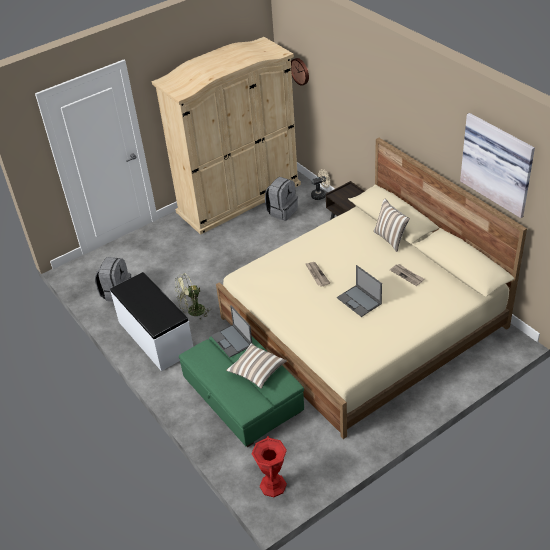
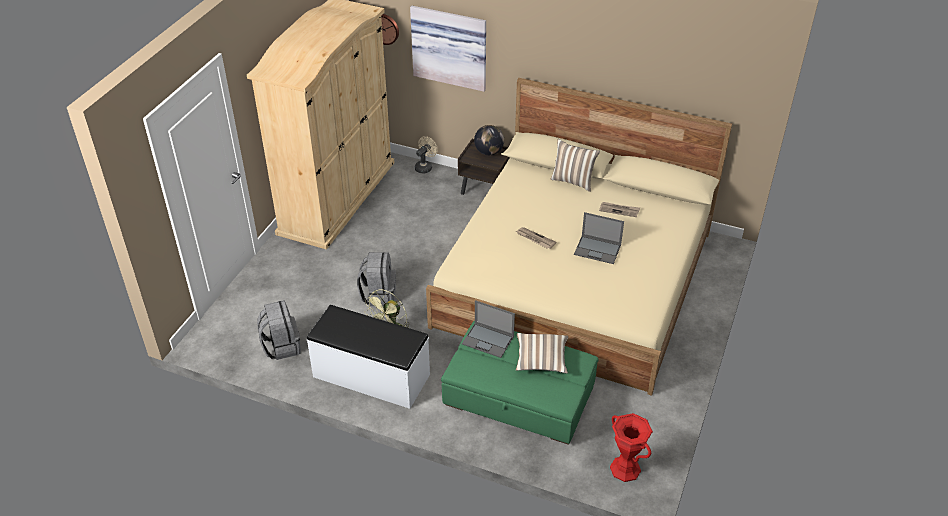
camera: 35 degrees left, 0 degrees up
(282, 211) = (398, 196): grey backpack -> grey backpack (378, 295)
(355, 196) = (489, 152): none -> globe
(498, 163) = (690, 65): picture -> picture (450, 46)

